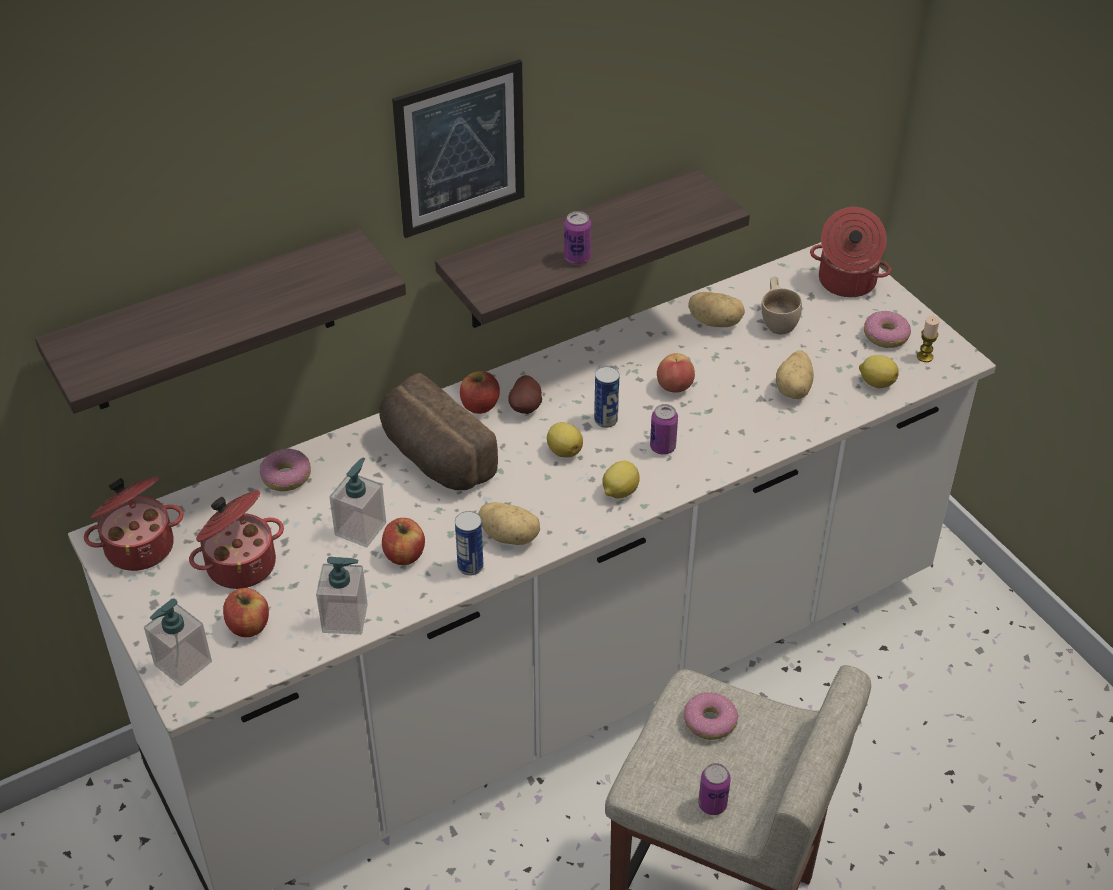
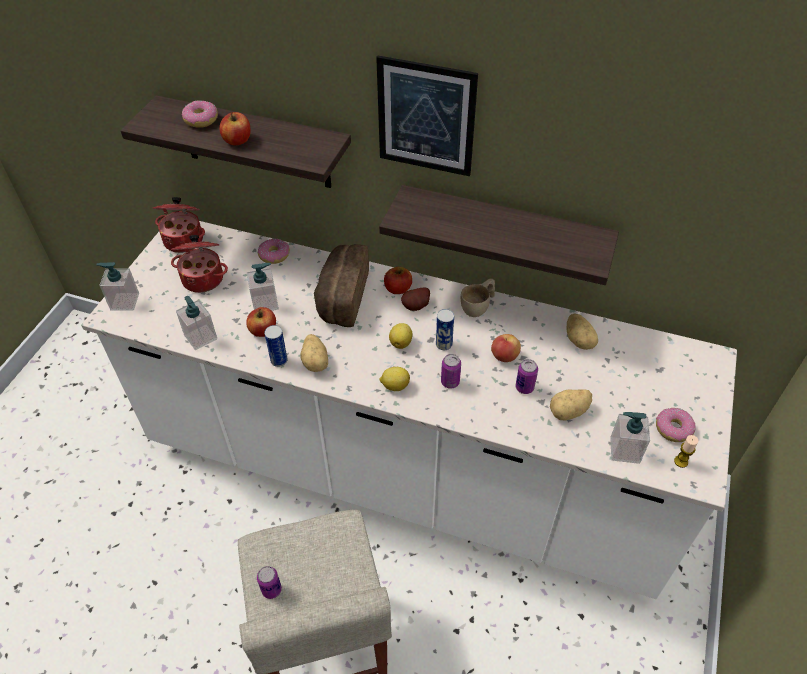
camera: 50 degrees right, 5 degrees up
(249, 626) = (166, 307): apple -> apple (237, 140)
(577, 258) = (469, 232): can -> can (524, 387)
(709, 722) = (330, 549): donut -> donut (201, 120)
(778, 320) = (619, 367): beige cup -> beige cup (479, 307)
(846, 282) = (695, 378): cooking pot -> none
(876, 383) = (624, 450): lemon -> soap dispenser

